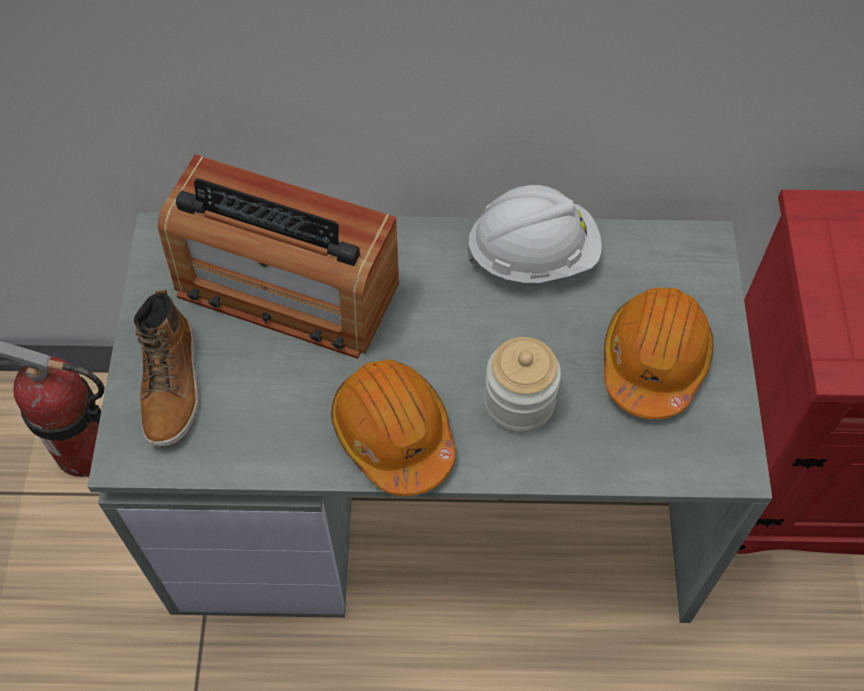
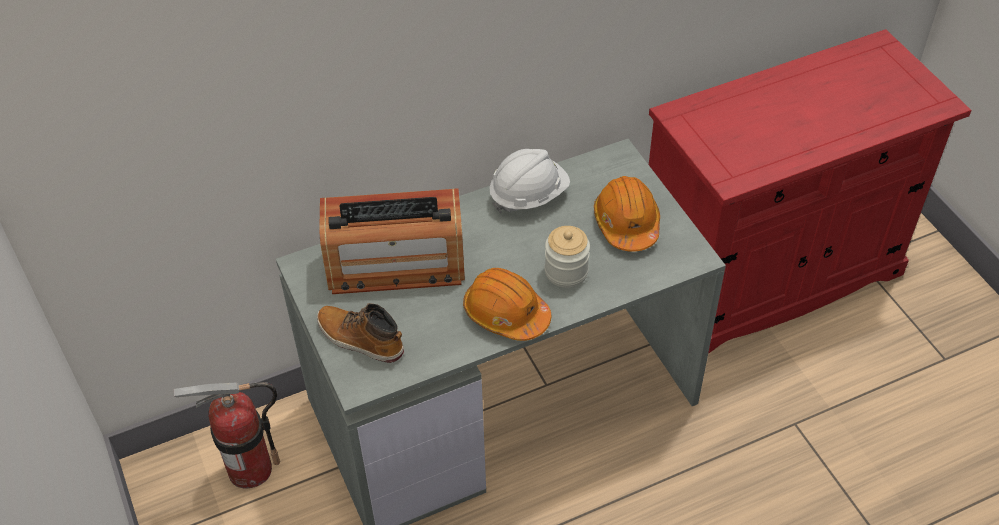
camera: 25 degrees left, 10 degrees down
(172, 384) = (360, 339): boot -> boot turned 150 degrees clockwise

